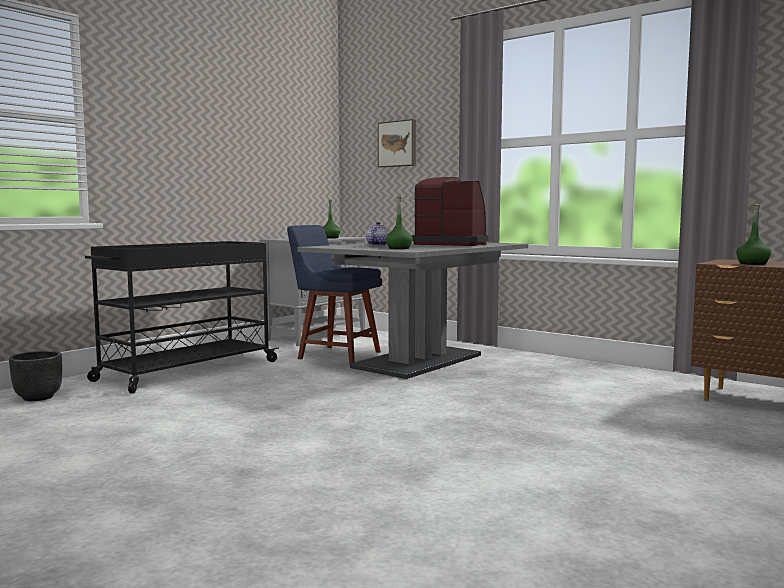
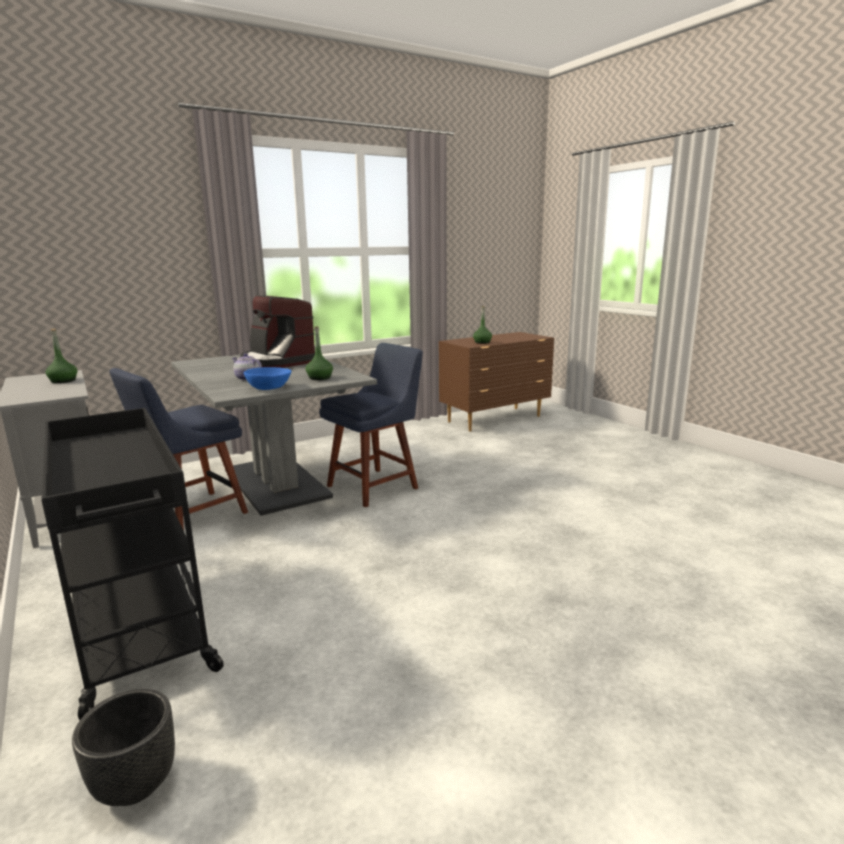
camera: 70 degrees left, 10 degrees up
(349, 247) = (269, 388): none -> blue bowl
(398, 144) = (98, 246): picture -> none
(451, 244) = (277, 362): coffee machine -> coffee machine turned 90 degrees counterclockwise
(452, 386) = (376, 486): none -> blue chair

